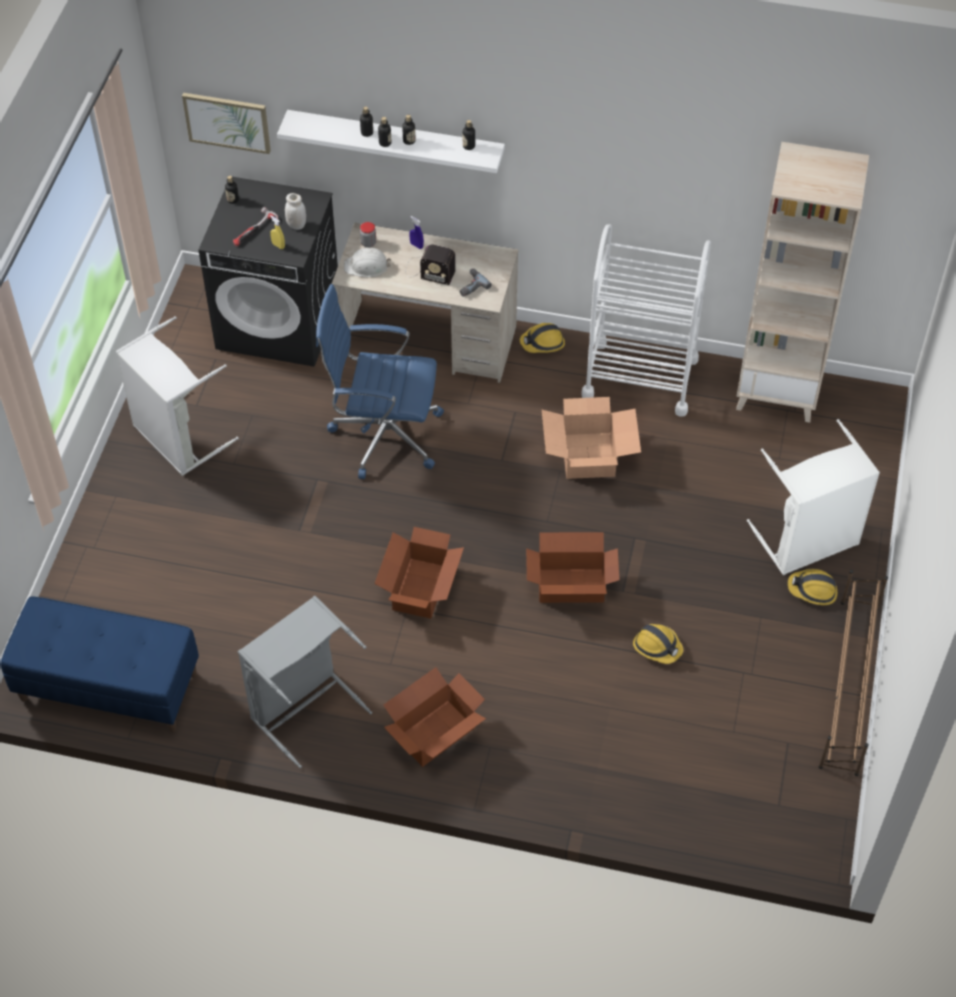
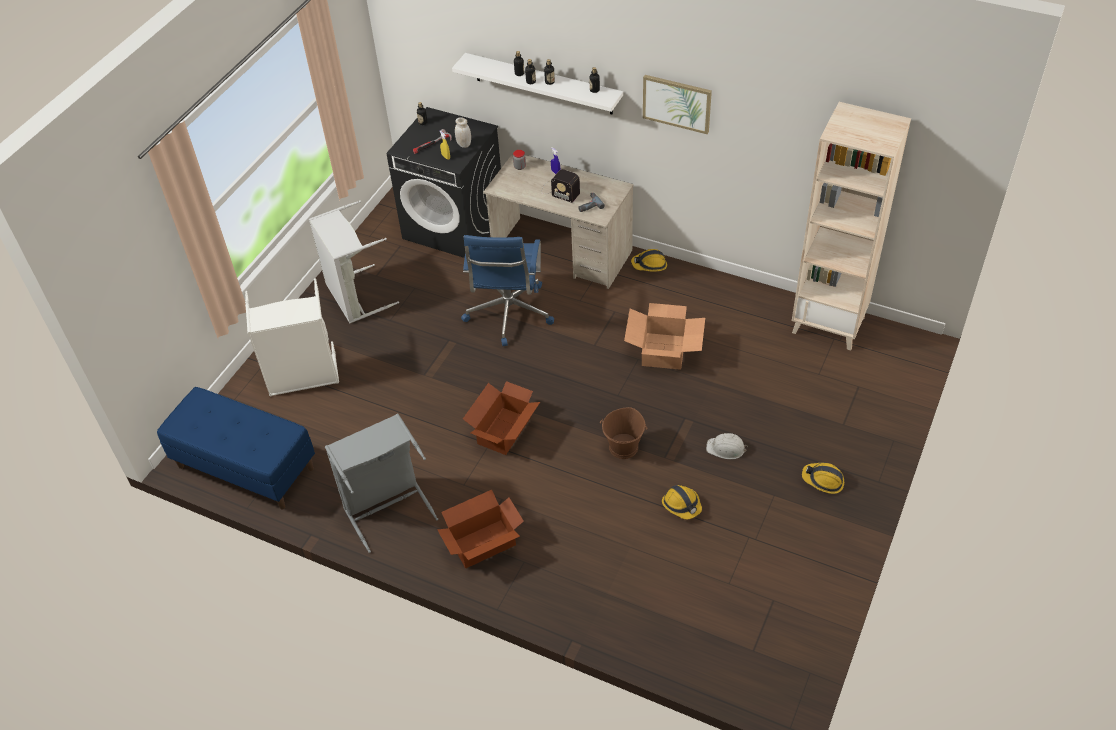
camera: 15 degrees right, 5 degrees down
(227, 122) = (424, 61): picture -> picture (677, 103)
(367, 266) = (513, 182): white hard hat -> white hard hat (726, 448)
(383, 434) = (508, 314): blue office chair -> blue office chair turned 105 degrees counterclockwise
(571, 586) = (624, 447): cardboard box -> brown bucket
(640, 377) = (720, 299): white cart -> none
(808, 542) = (828, 442): white laundry basket -> white laundry basket (303, 376)
(848, 686) = (836, 563): brown shoe rack -> none

